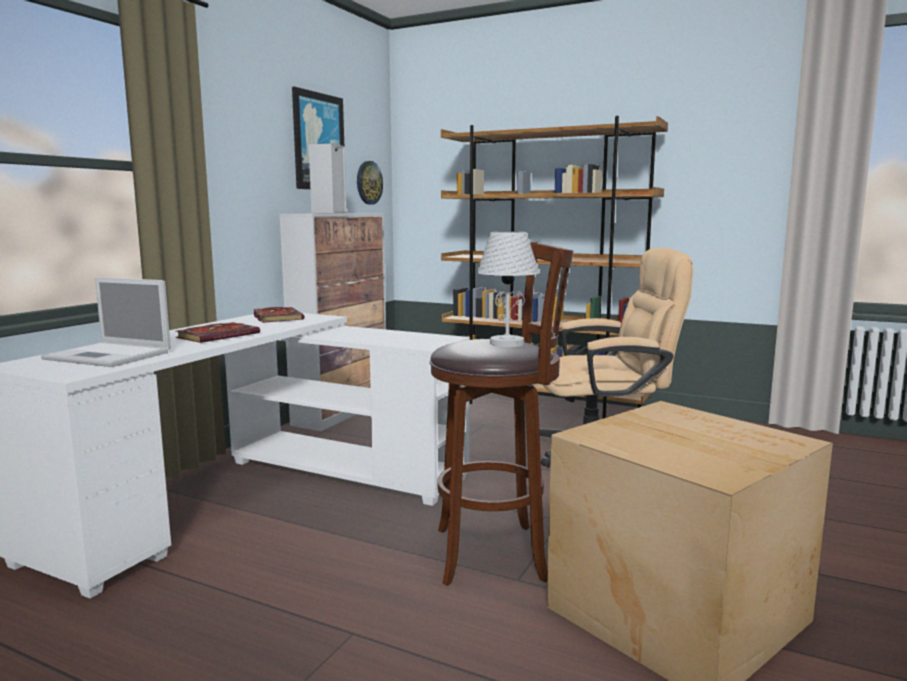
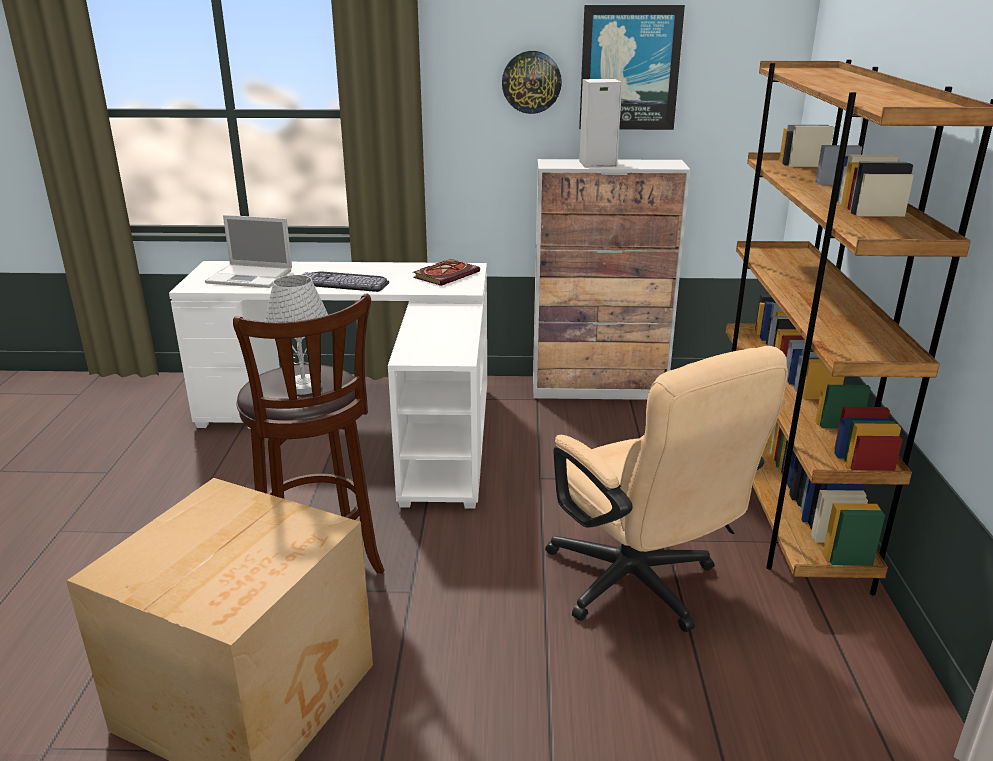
camera: 65 degrees right, 15 degrees up
(110, 355) = (251, 277): laptop -> laptop turned 75 degrees counterclockwise
(219, 335) = (344, 281): book -> keyboard
(368, 182) = (736, 116): wall clock -> wall clock (531, 82)

